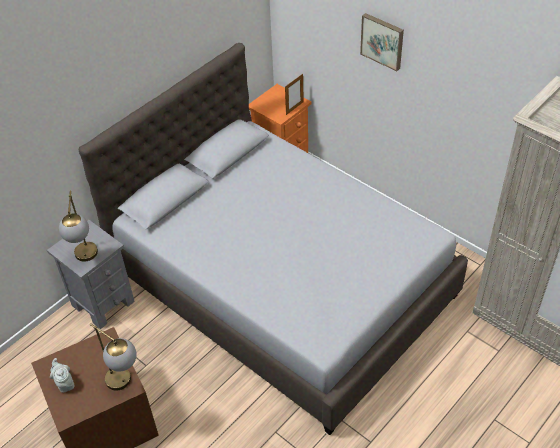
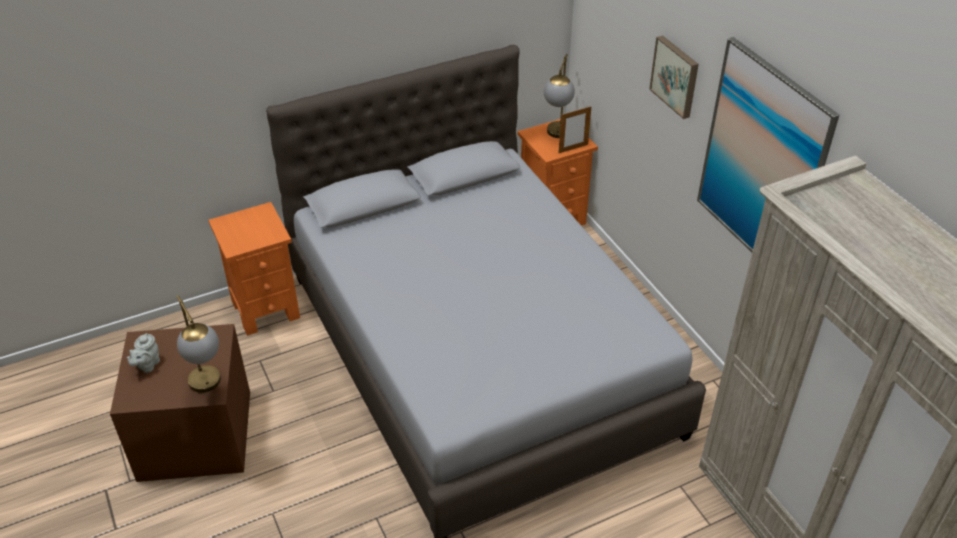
camera: 20 degrees right, 5 degrees down
(64, 383) = (147, 365): grey teapot -> grey teapot turned 150 degrees counterclockwise
(86, 259) = (243, 241): table lamp -> table lamp (557, 136)
(104, 303) = (266, 309): grey nightstand -> orange nightstand
(473, 90) = (762, 161): none -> picture

